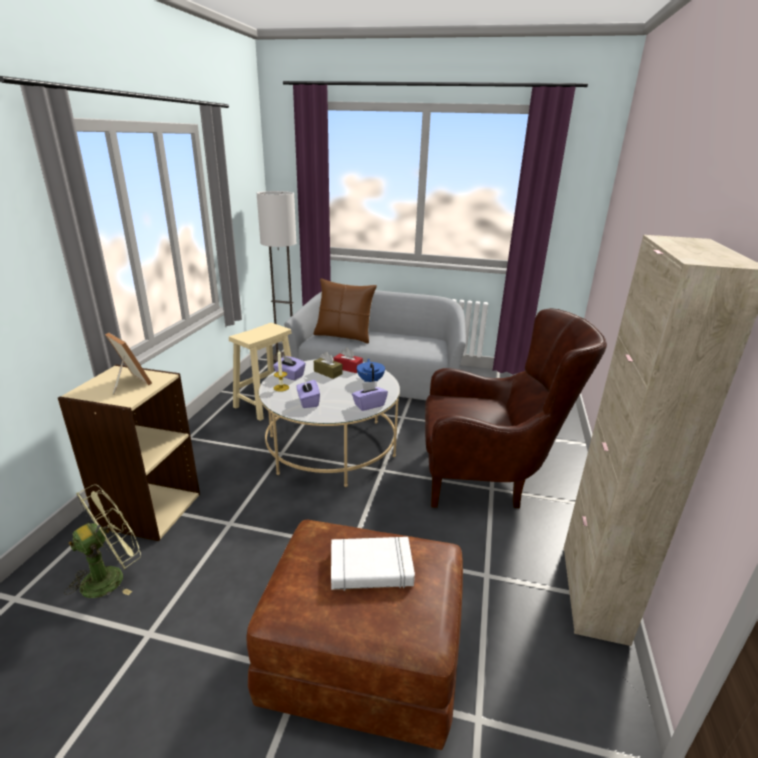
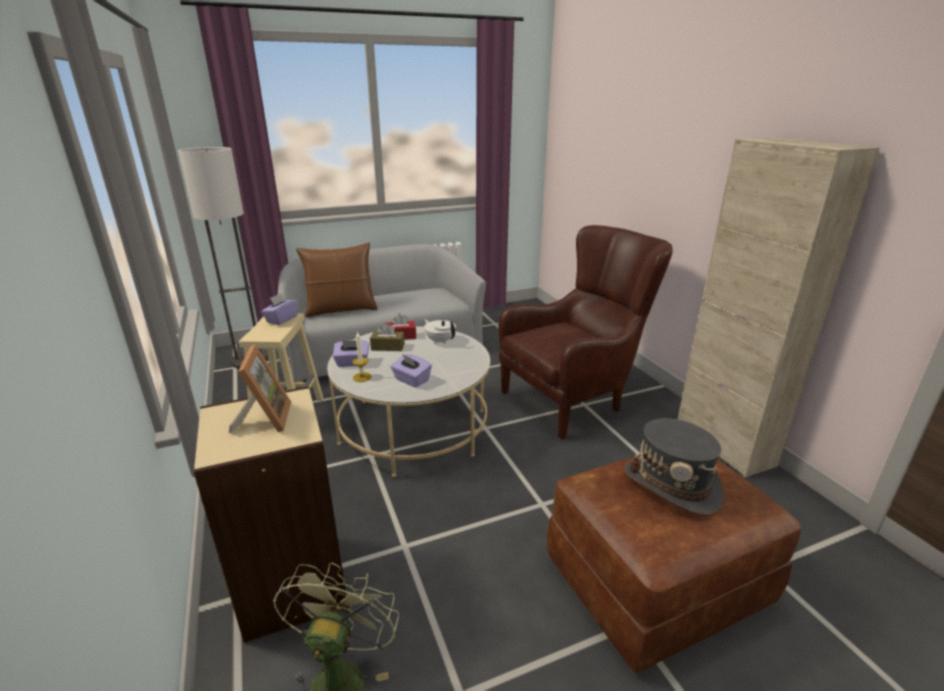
camera: 35 degrees left, 0 degrees up
(128, 383) = (265, 419): picture frame -> picture frame turned 75 degrees clockwise
(369, 405) = (472, 362): purple tissue box -> purple tissue box (281, 319)
(370, 381) = (440, 341): blue teapot -> white teapot
(371, 568) = (671, 485): white book -> grey hat

